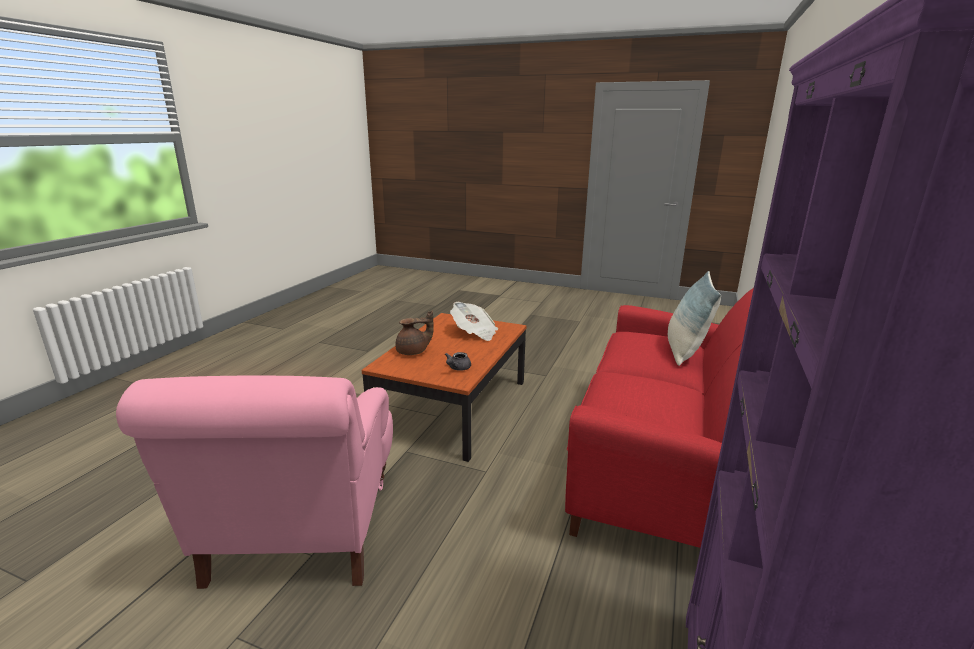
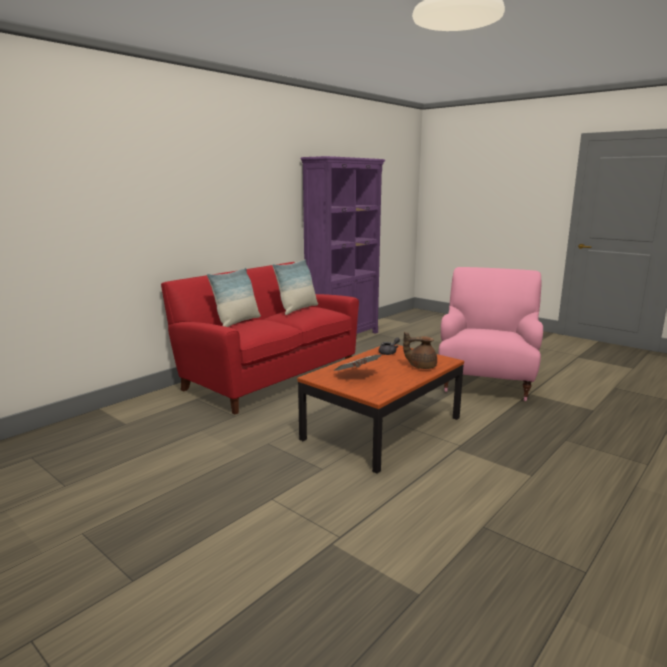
camera: 160 degrees left, 5 degrees down
(660, 395) = (297, 309): none -> pillow

